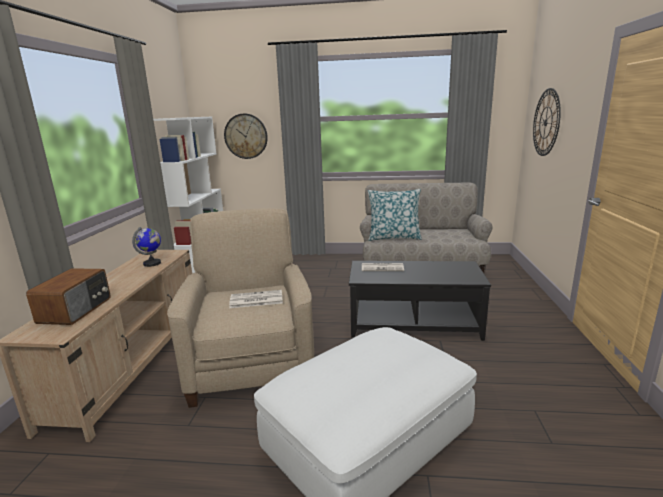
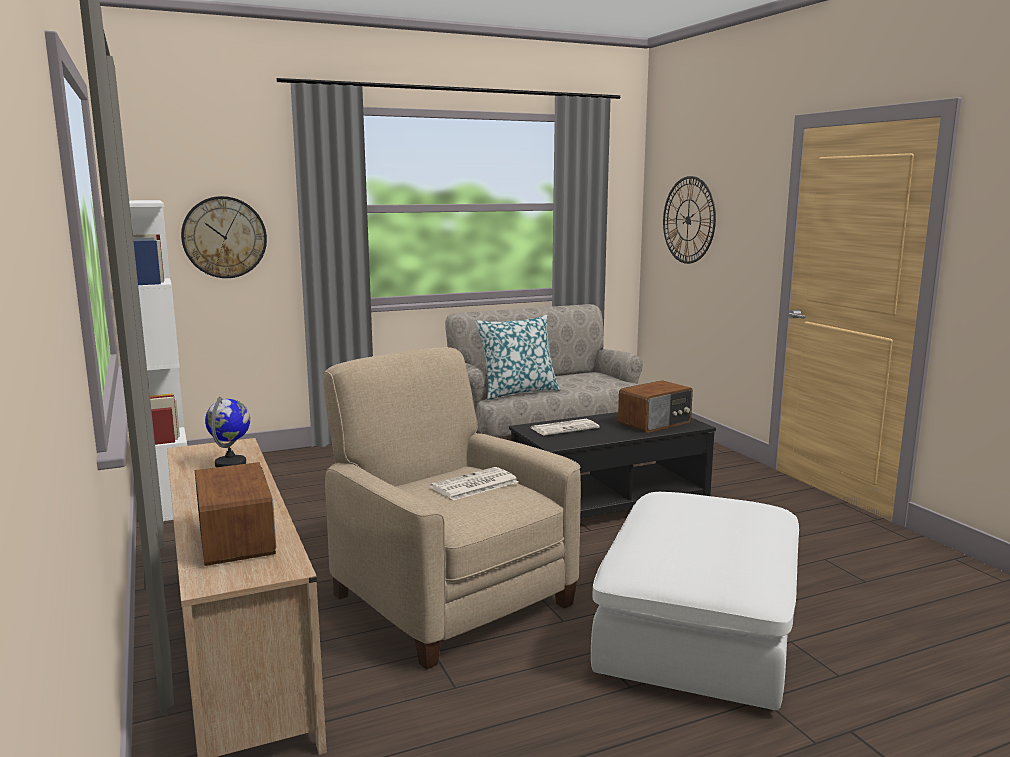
camera: 30 degrees left, 5 degrees down
(449, 273) = (655, 423): none -> radio

